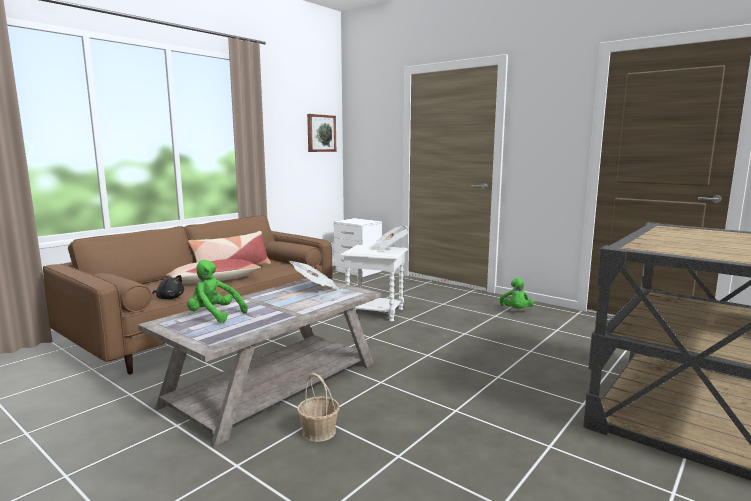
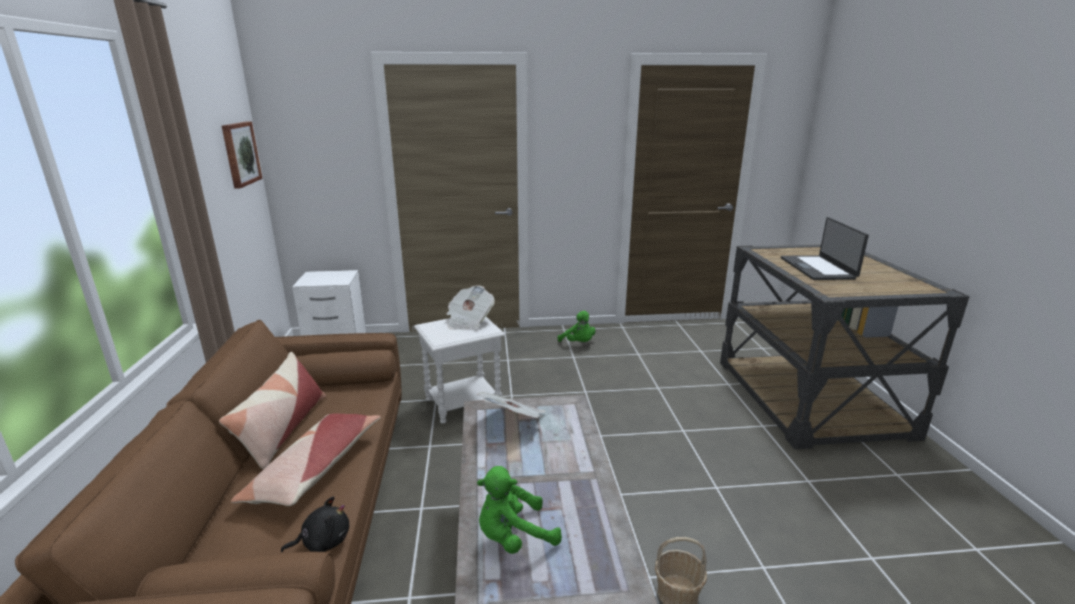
camera: 45 degrees left, 10 degrees up
(689, 240) = (818, 268): none -> laptop

